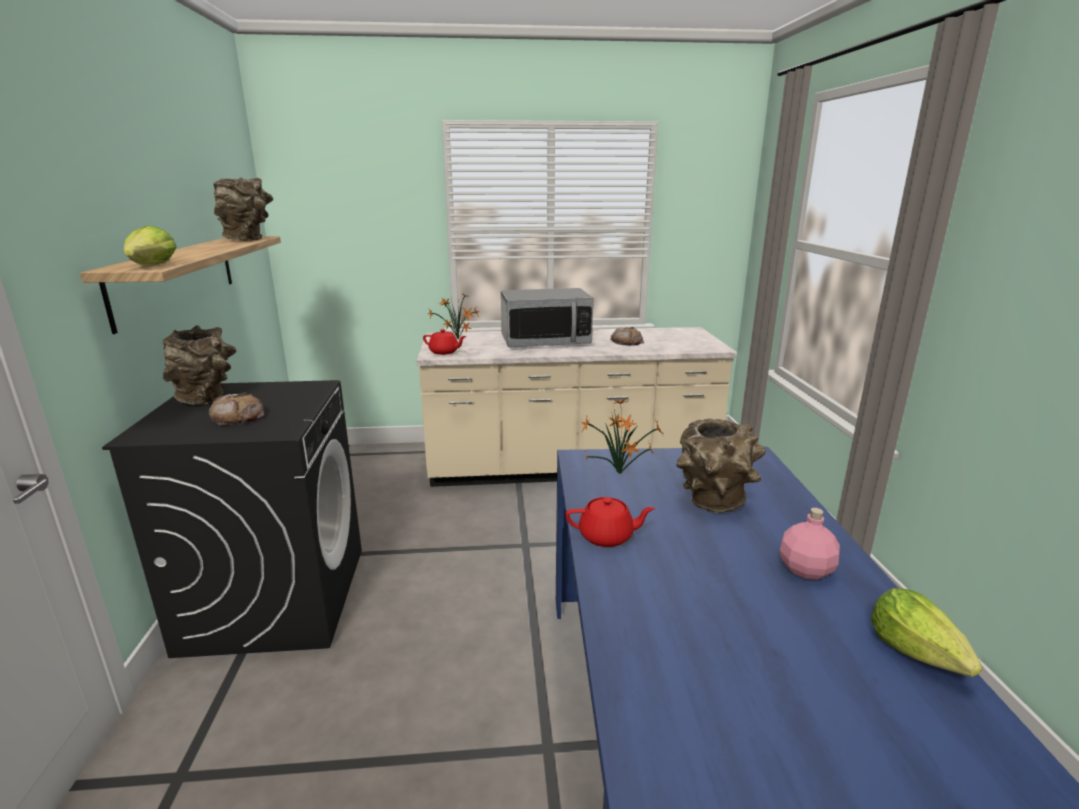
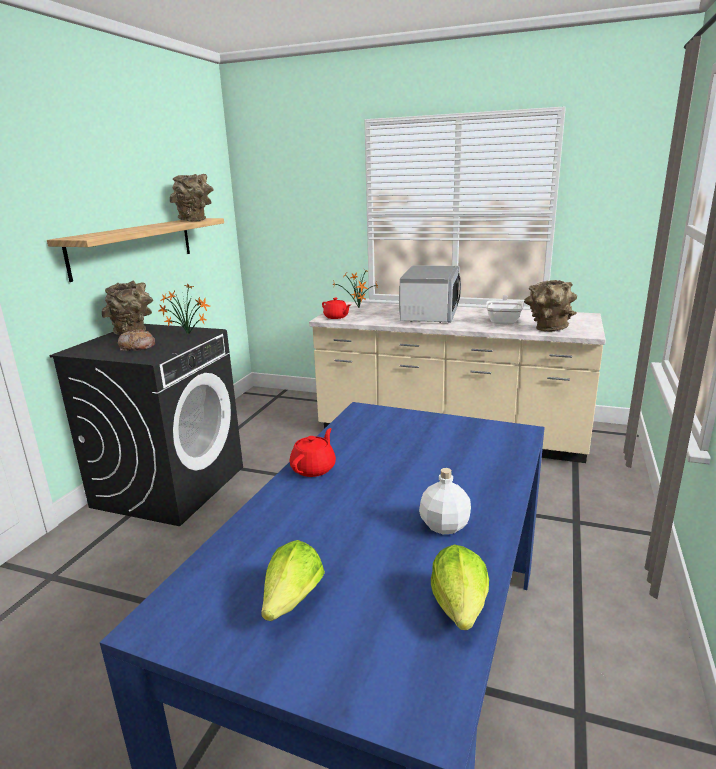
camera: 25 degrees right, 0 degrees up
(152, 265) = (91, 236): lettuce -> lettuce (293, 600)
(545, 341) = (429, 315): microwave -> microwave turned 90 degrees counterclockwise
(607, 536) = (314, 468): red teapot -> red teapot turned 90 degrees counterclockwise
(621, 474) = (380, 427): potted plant -> potted plant (189, 335)
(627, 341) = (504, 321): bread -> frying pan
(713, 505) = (428, 463): brown vase -> brown vase (548, 330)
(804, 569) = (444, 525): pink bottle -> white bottle

